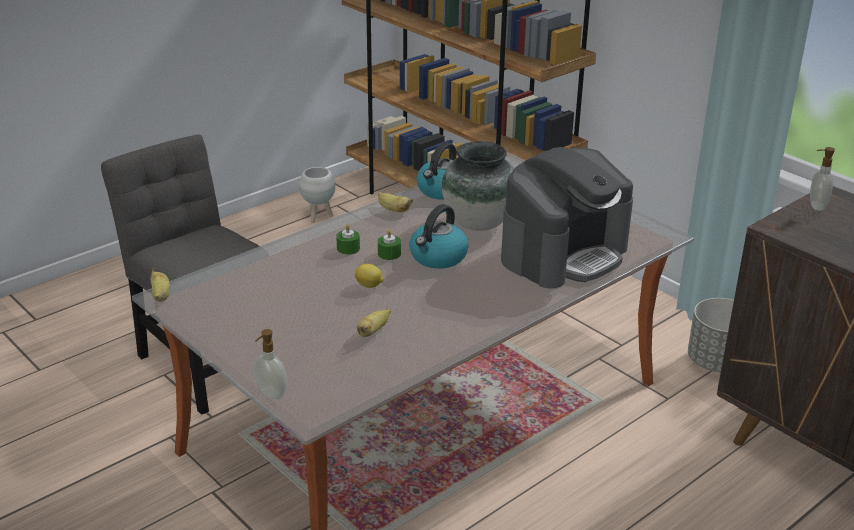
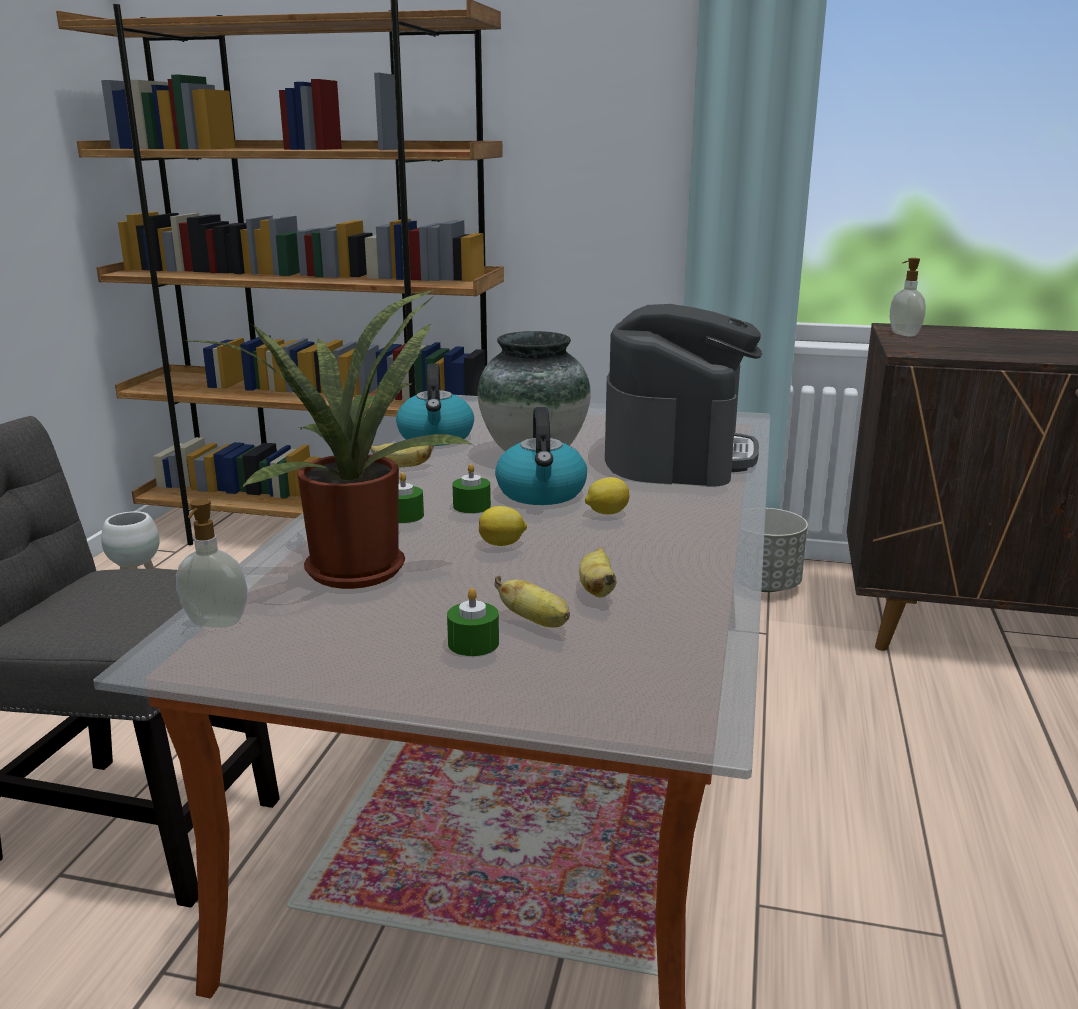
camera: 35 degrees left, 10 degrees down
(161, 296) = (161, 660): banana -> banana (536, 622)
(270, 394) = (583, 725): soap dispenser -> soap dispenser (215, 623)
(281, 338) = (473, 643): none -> green candle
(287, 274) = (355, 566): none -> potted plant
(451, 284) = (606, 513): none -> lemon

